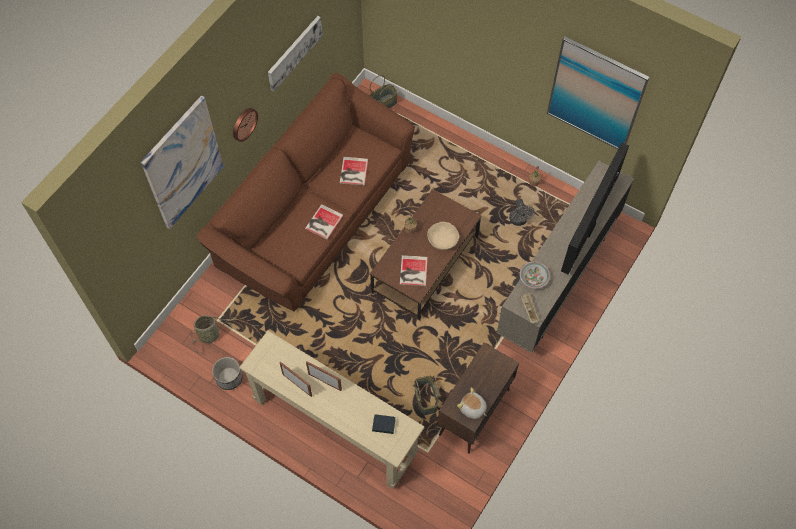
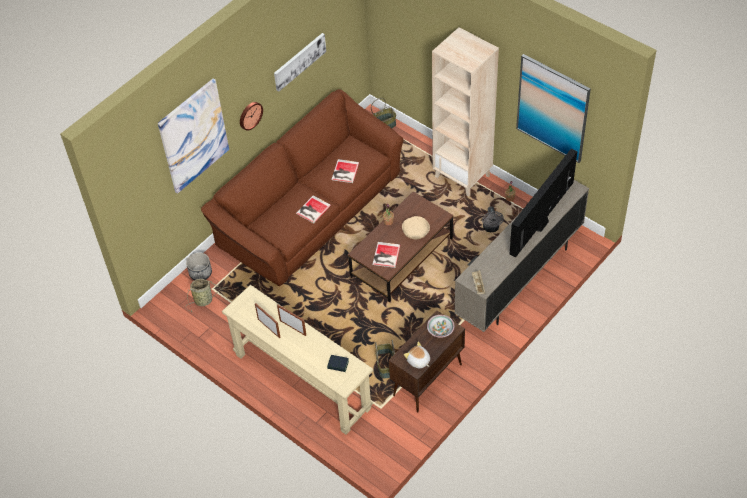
camera: 10 degrees right, 10 degrees down
(229, 378) = (215, 335): planter -> planter (200, 273)
(479, 159) = (463, 176): none -> beige bookcase
(534, 278) = (486, 260): bowl -> bowl (440, 330)

